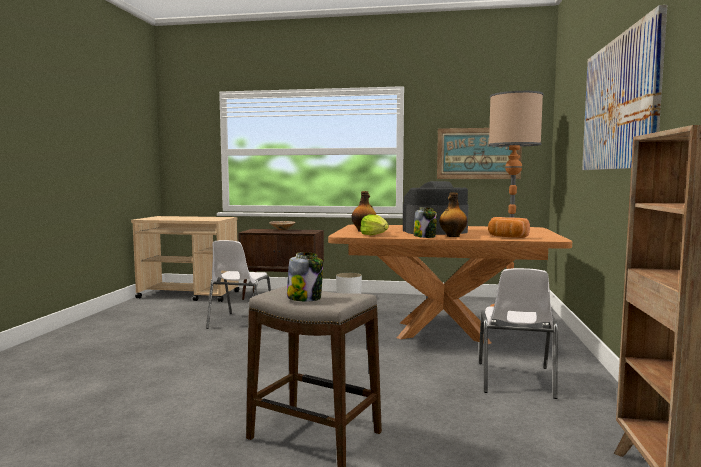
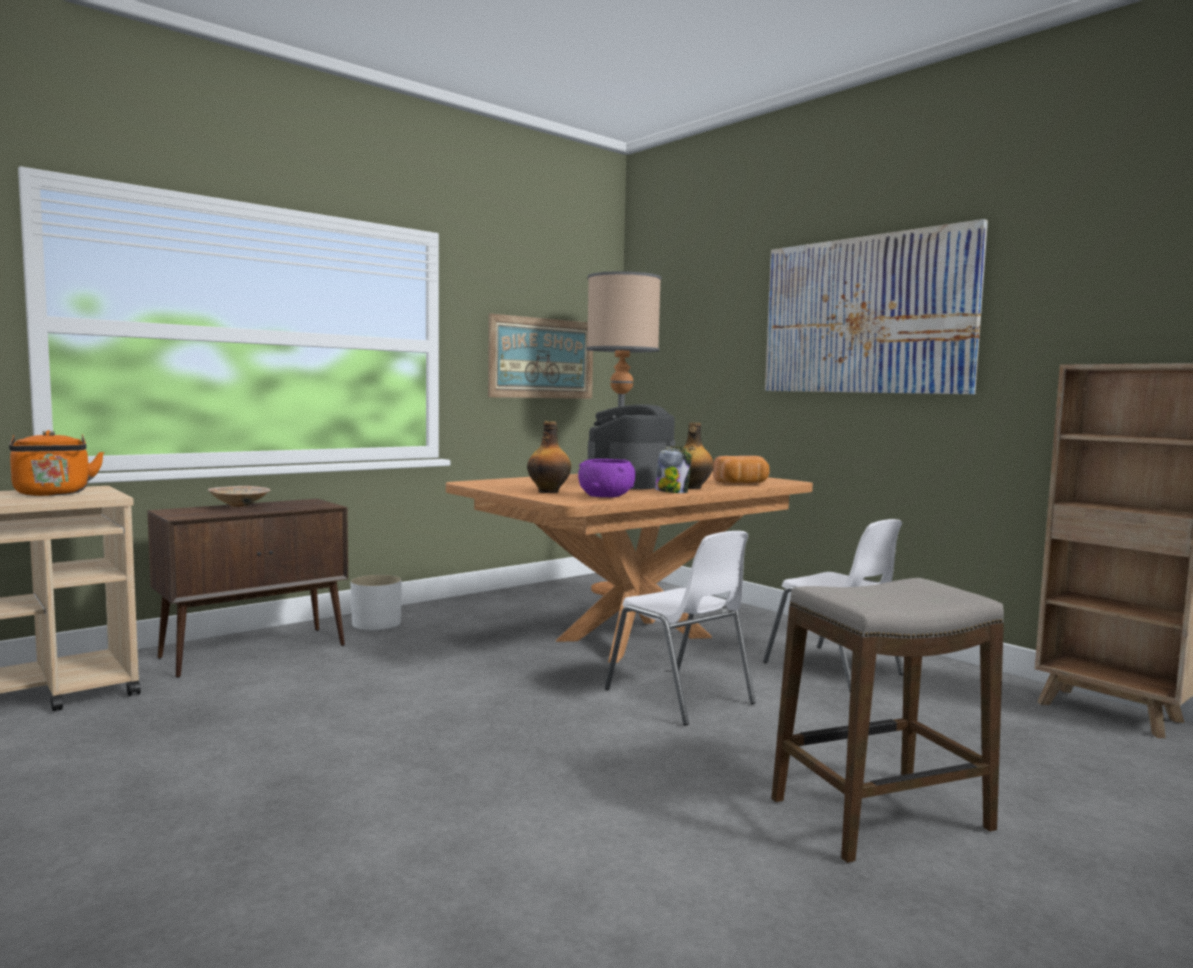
camera: 50 degrees left, 0 degrees up
(207, 218) = (53, 494): none -> orange kettle
(239, 322) = (307, 718): white chair -> white chair (680, 697)
(305, 298) = (908, 599): jar -> none
(374, 235) = (606, 496): lettuce -> purple bowl

